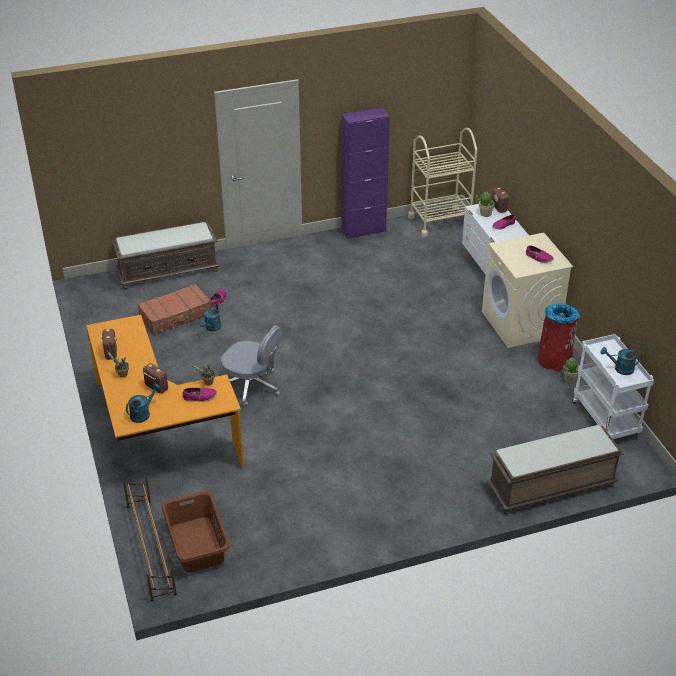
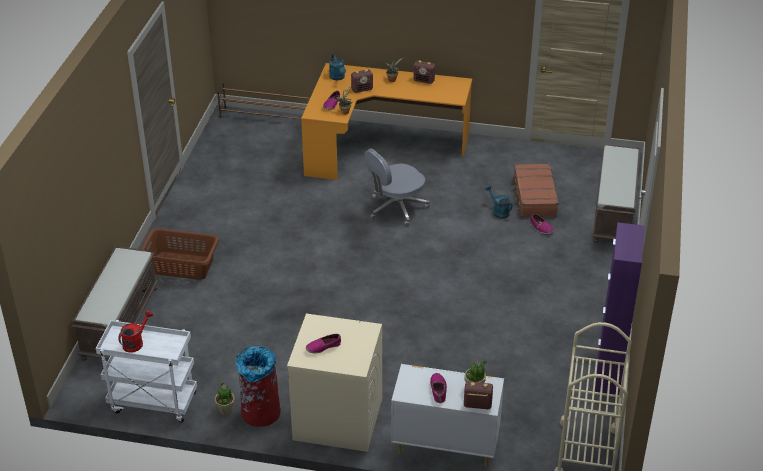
camera: 120 degrees right, 0 degrees up
(196, 545) = (252, 135): brown laundry basket -> brown laundry basket (181, 265)
(620, 369) = (135, 342): turquoise watering can -> red watering can

